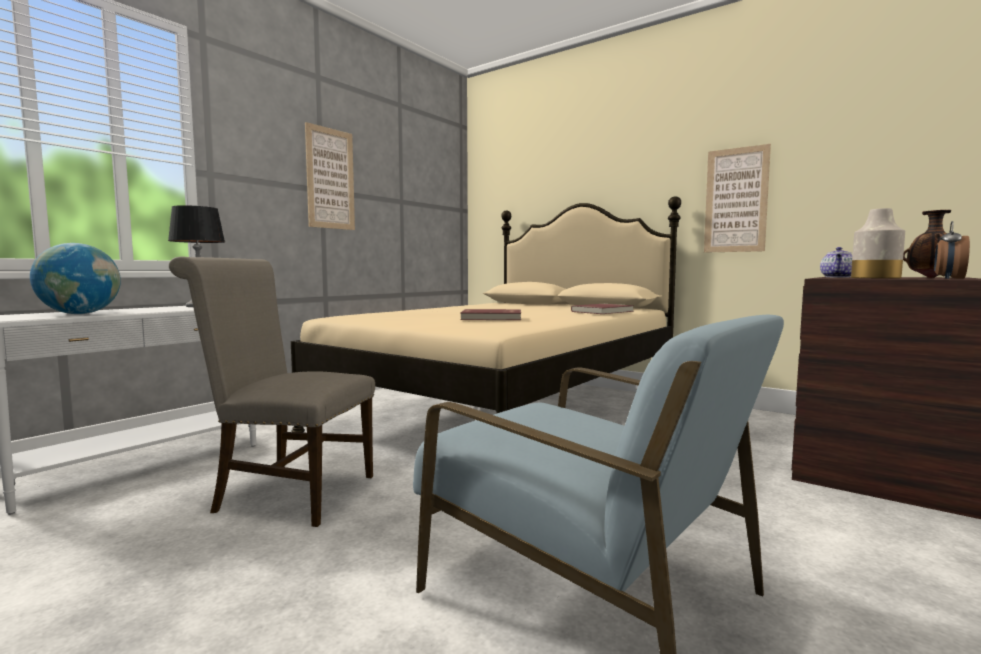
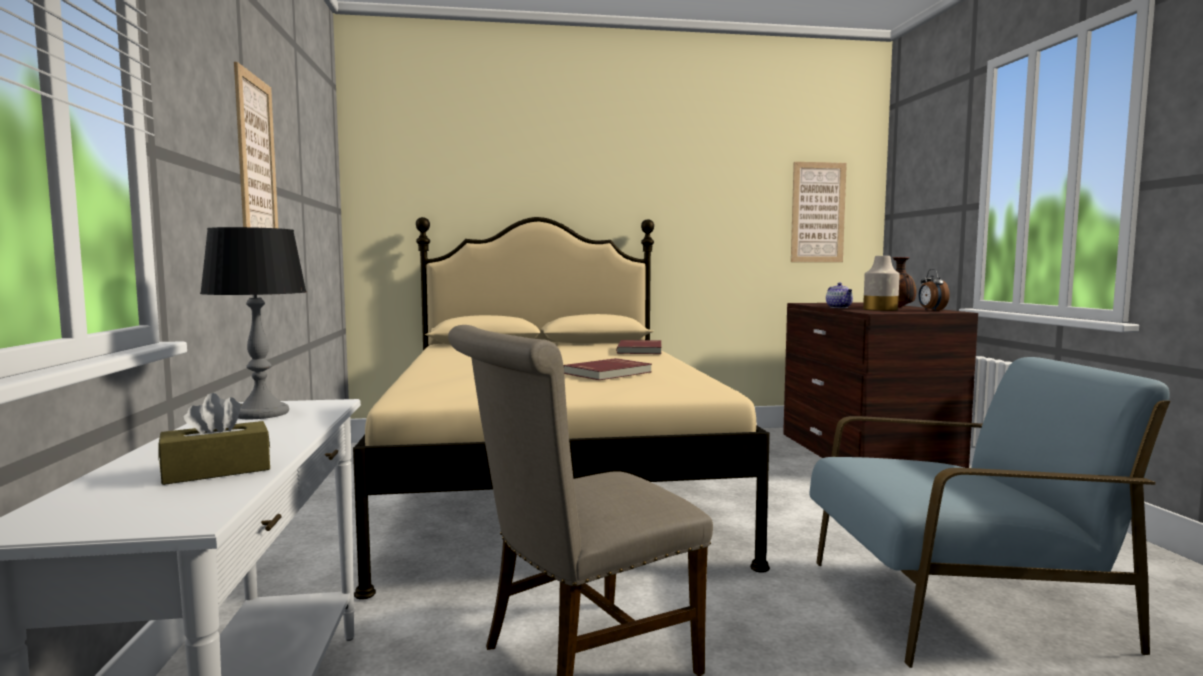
camera: 45 degrees left, 0 degrees up
(80, 314) = (217, 470): globe -> brown tissue box
(736, 200) = (700, 228): picture -> picture (818, 212)

